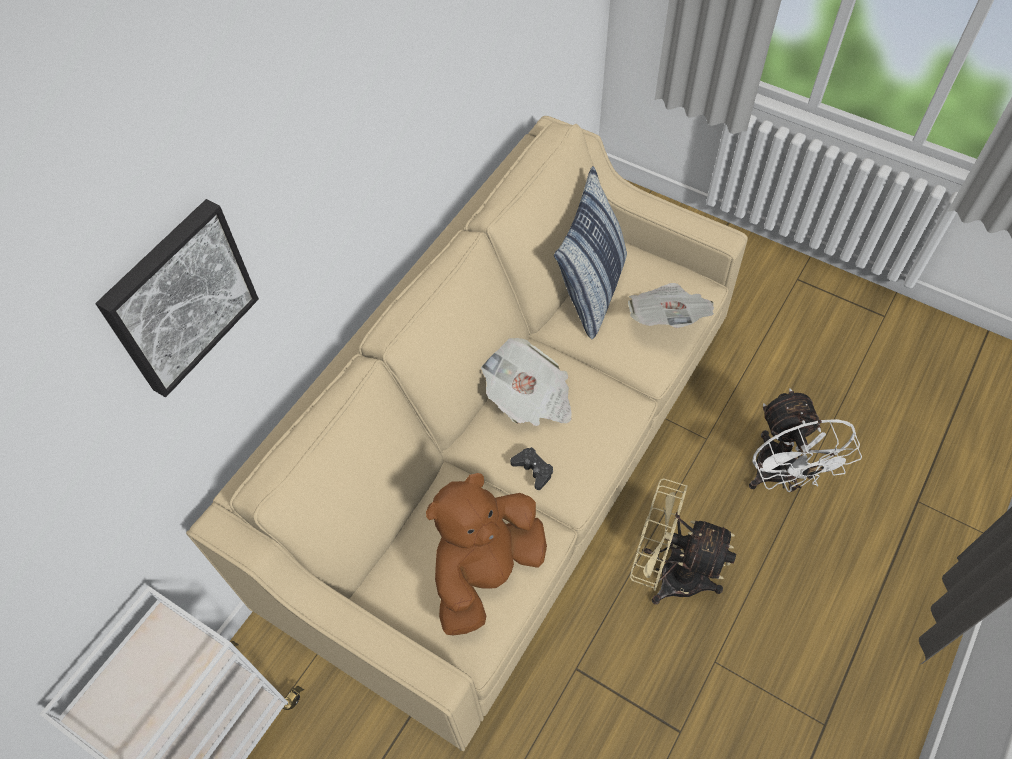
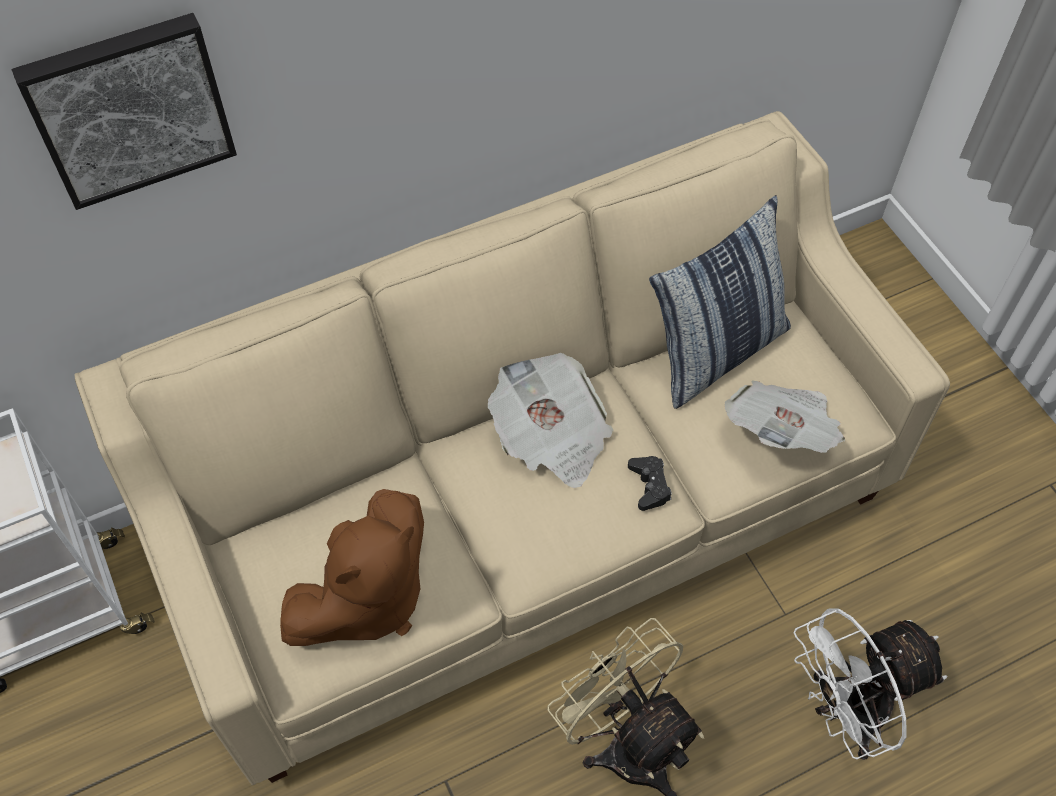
camera: 30 degrees right, 0 degrees up
(486, 571) = (366, 598): brown plush toy -> brown plush toy turned 150 degrees clockwise
(533, 470) = (497, 518): black game controller -> black game controller (649, 485)
(779, 477) = (845, 712): white fan -> white fan turned 45 degrees clockwise

